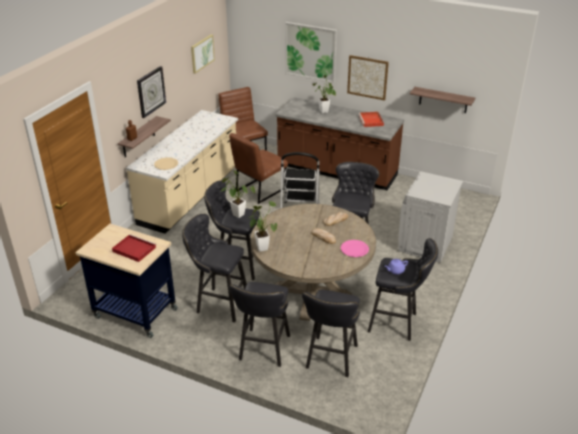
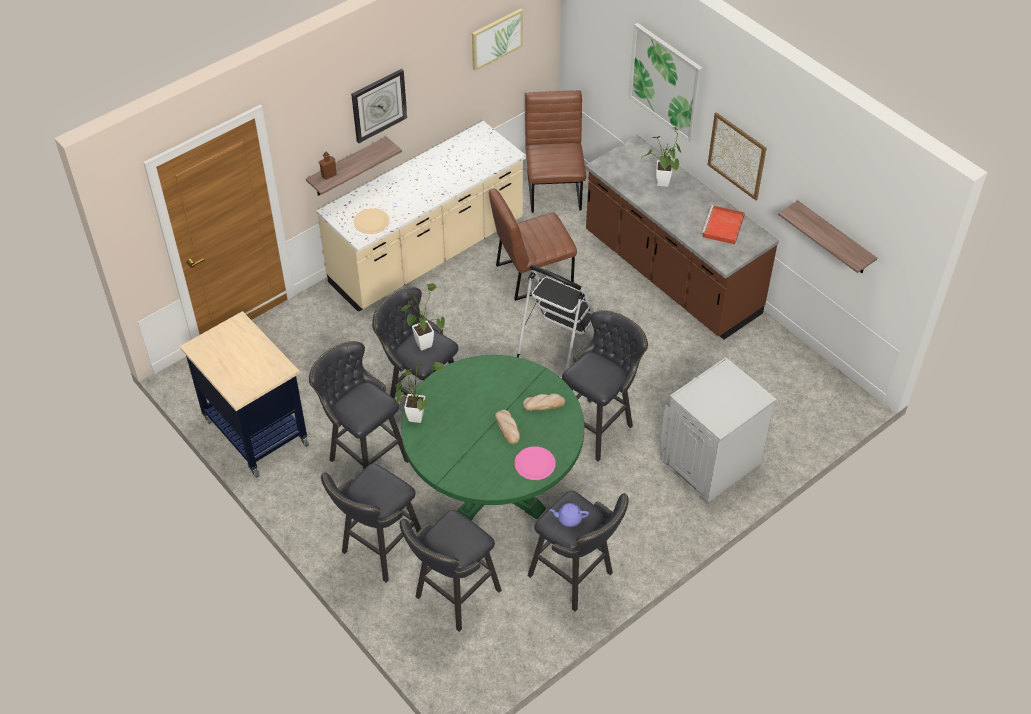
camera: 25 degrees right, 15 degrees up
(133, 249) = (248, 367): red tray -> none
(311, 293) = (493, 485): beige dining table -> green dining table

